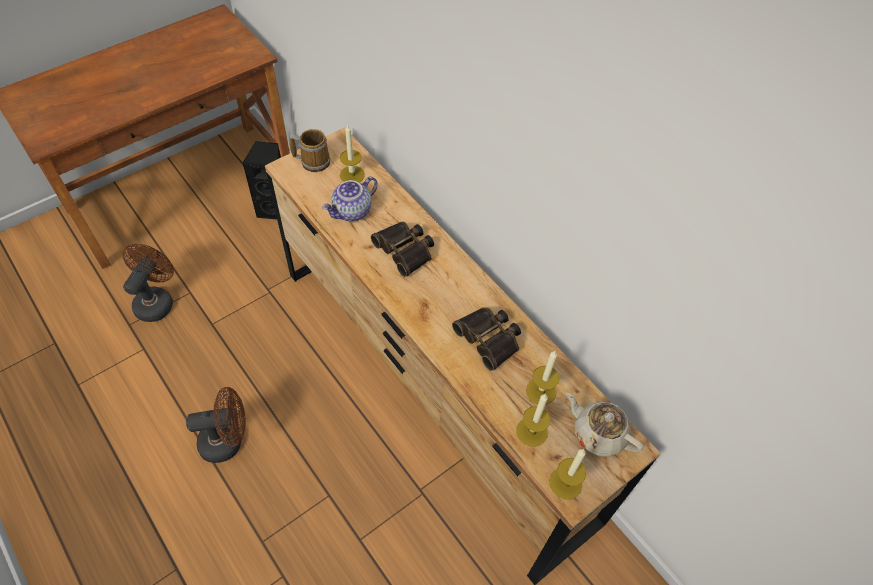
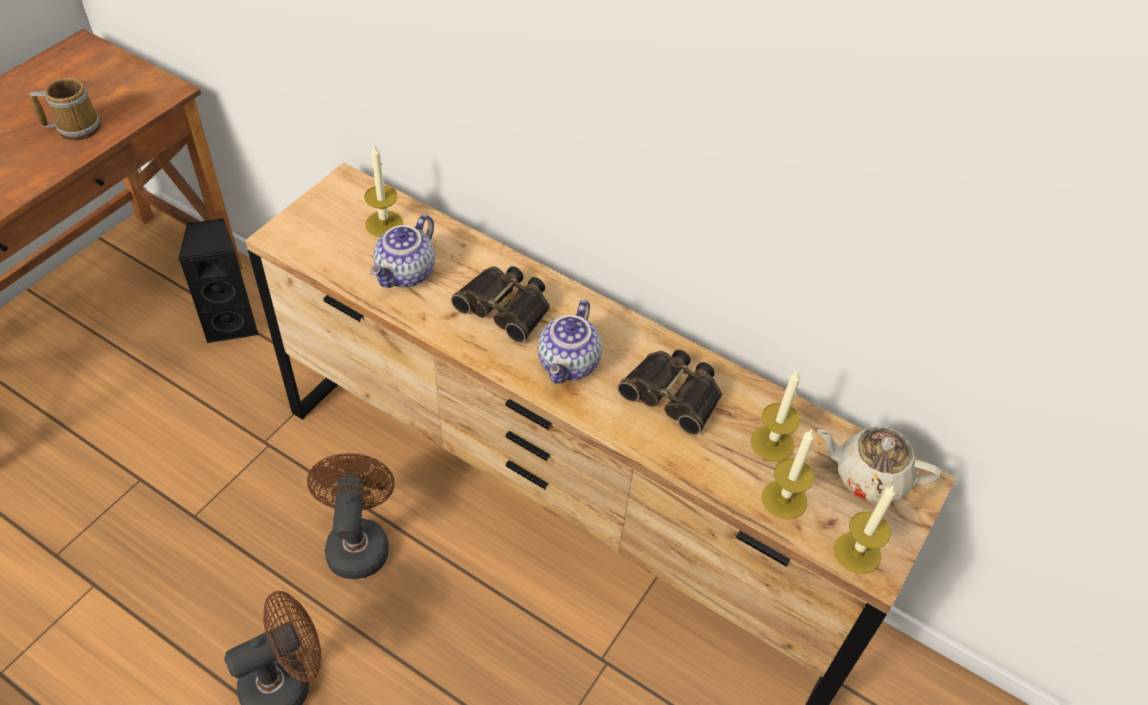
camera: 20 degrees left, 5 degrees down
(156, 301) = (89, 506): brown fan -> brown fan (358, 541)
(313, 161) = (318, 217): mug -> mug (76, 127)
(430, 300) = (570, 364): none -> teapot

